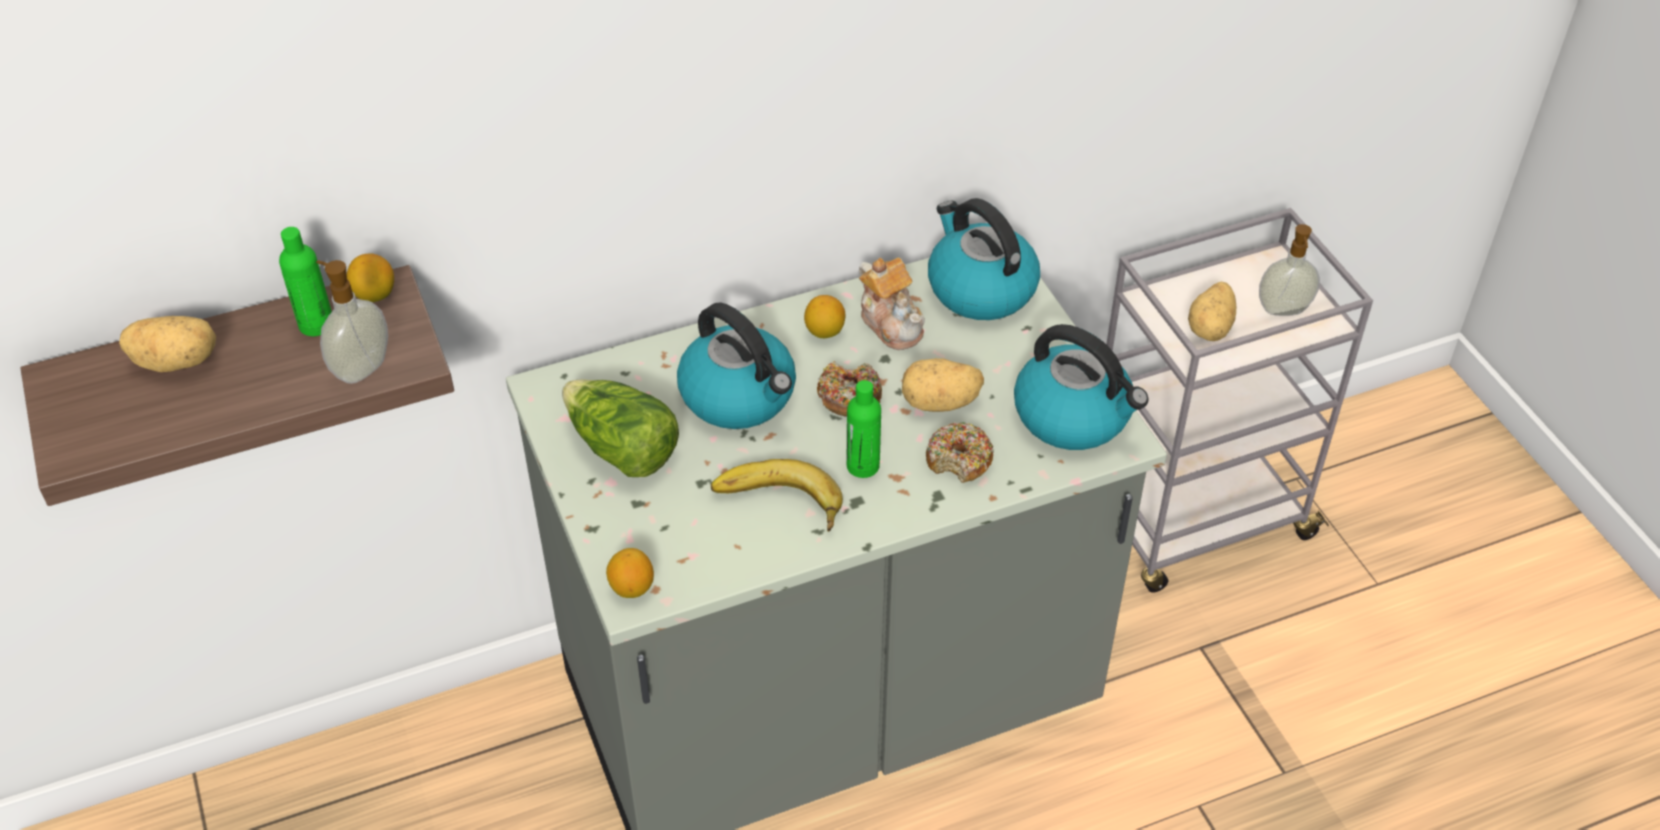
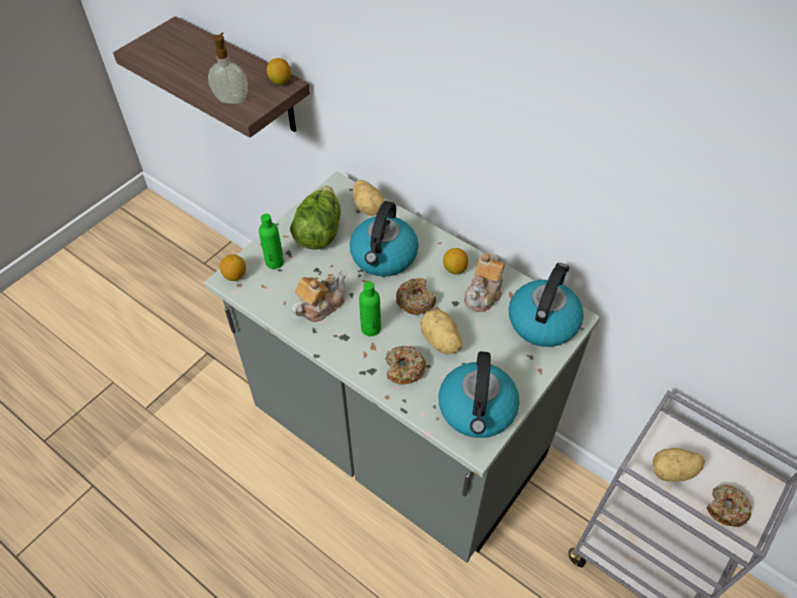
camera: 60 degrees right, 5 degrees up
(177, 361) = (202, 50): potato -> potato (369, 208)
(316, 324) = (250, 75): green bottle -> green bottle (274, 262)
(777, 505) = (320, 305): banana -> teapot
(1283, 311) = (726, 509): soap dispenser -> donut

